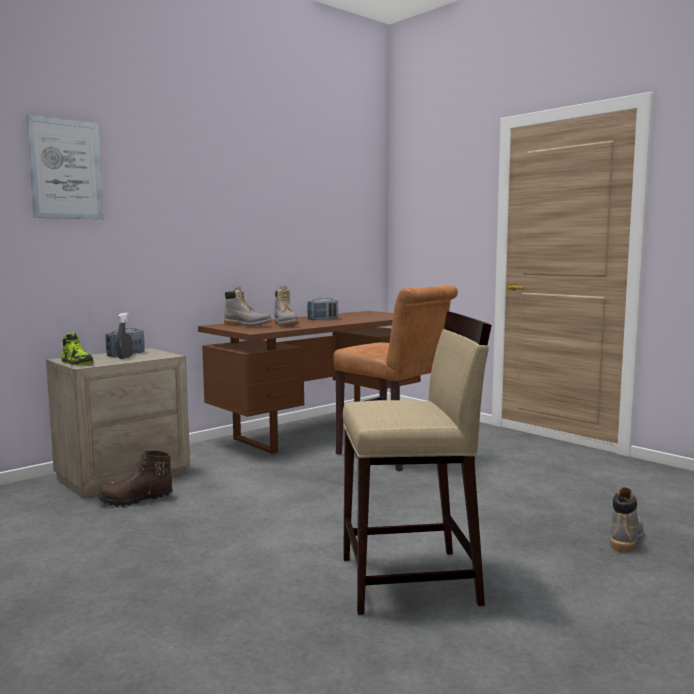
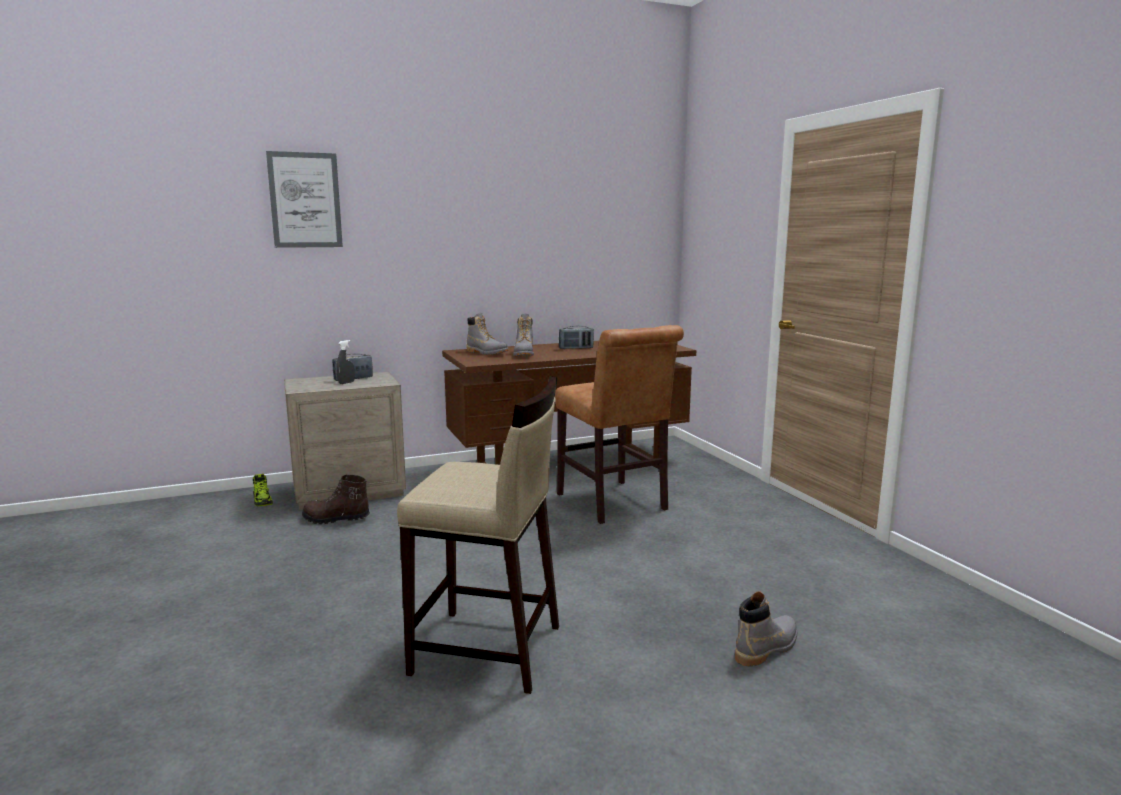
camera: 20 degrees right, 5 degrees up
(77, 363) = (299, 386): shoe -> shoe (263, 501)

